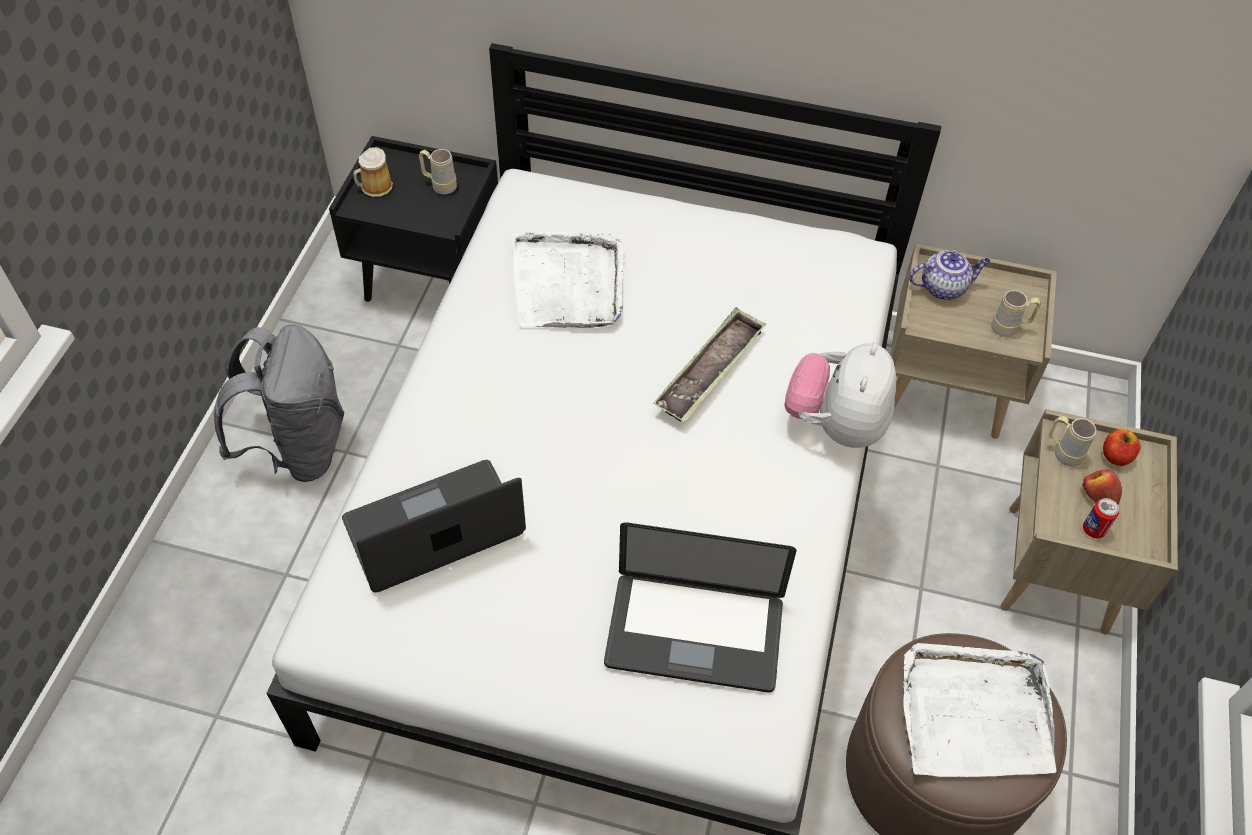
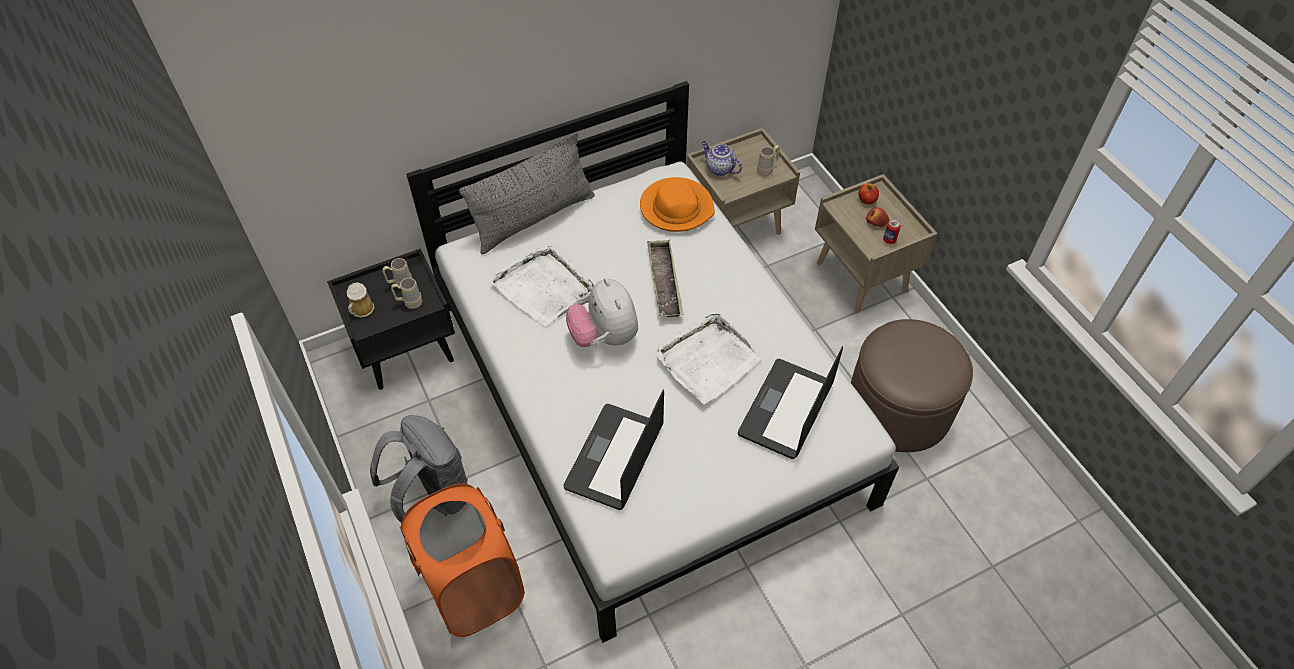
camera: 40 degrees left, 0 degrees up
(237, 574) = (473, 589): none -> orange laundry basket
(640, 201) = (534, 218): none -> grey pillow
(694, 633) = (786, 409): laptop -> laptop turned 150 degrees clockwise
(821, 294) = (676, 207): none -> orange hat
(835, 424) = (746, 267): plush toy -> plush toy (604, 336)
(943, 287) = (719, 168): teapot -> teapot turned 90 degrees counterclockwise
(974, 714) = (918, 357): white tray -> white tray (707, 360)
(1062, 452) = (845, 213): beige mug -> beige mug (409, 302)

